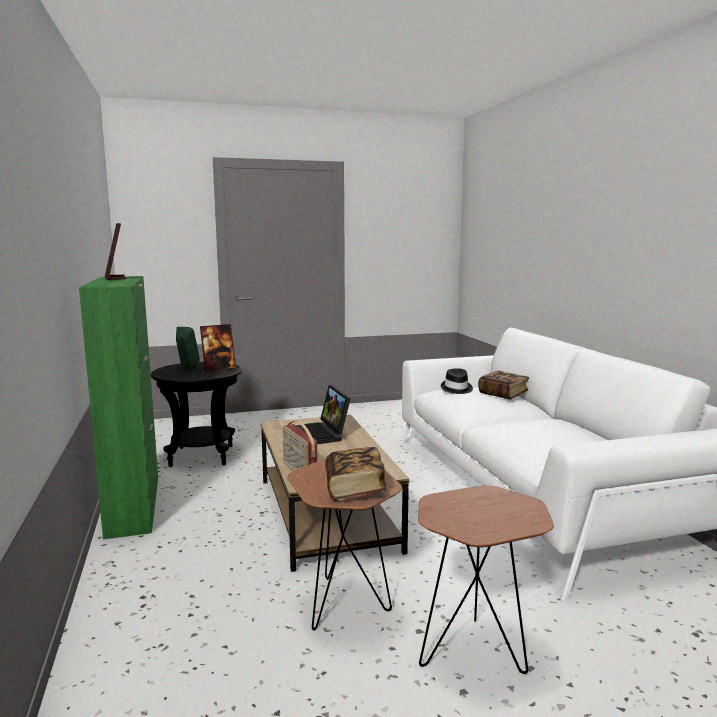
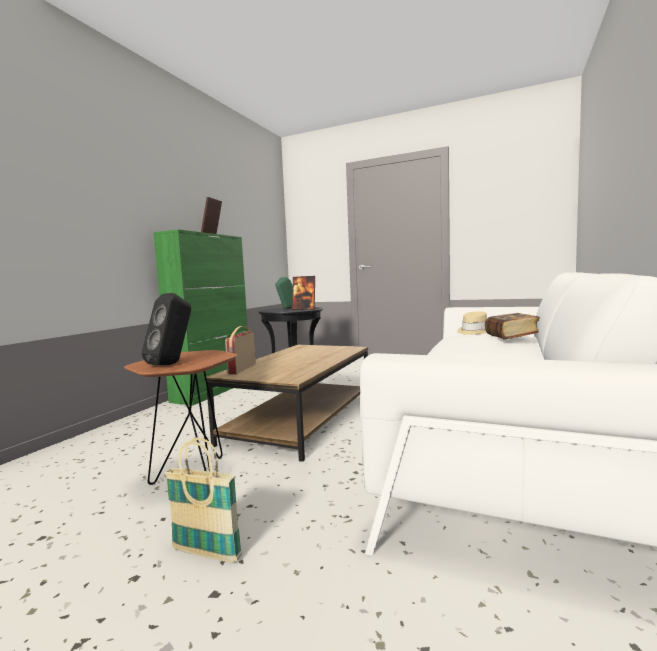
camera: 40 degrees right, 5 degrees down
(320, 435) = (313, 354): laptop -> none
(355, 489) = (172, 364): book -> black speaker
(456, 389) = (473, 331): black hat -> beige hat
(477, 651) = (206, 554): brown side table -> basket

